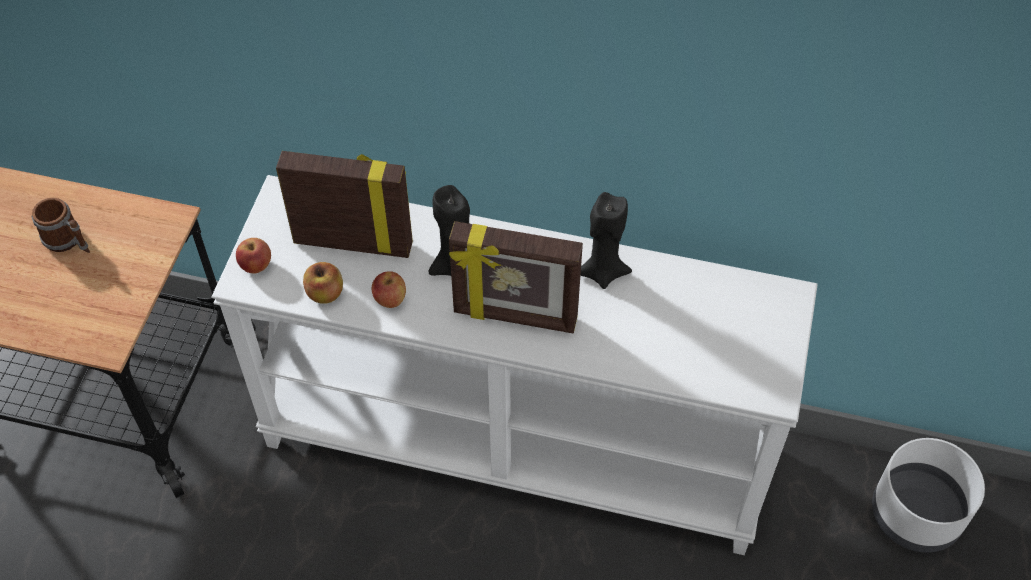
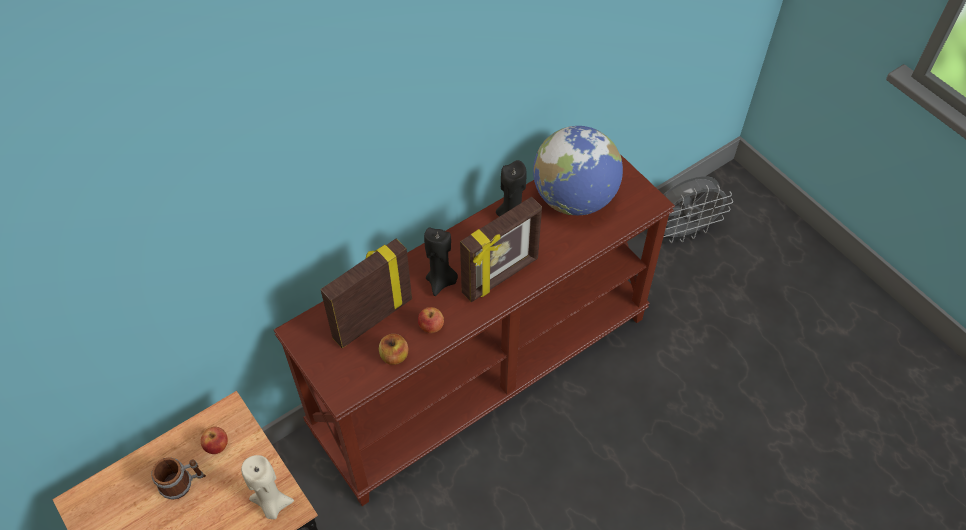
camera: 50 degrees left, 0 degrees up
(101, 326) = (272, 504): none -> beige candle
(256, 266) = (338, 378): apple -> apple (217, 446)
(517, 440) = (482, 371): white console table -> brown console table
(695, 312) = (574, 198): none -> globe
(917, 513) = (682, 231): white planter -> grey fan

